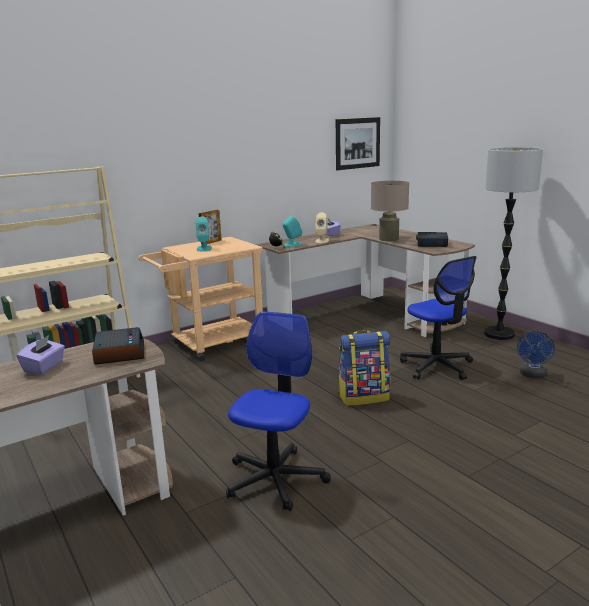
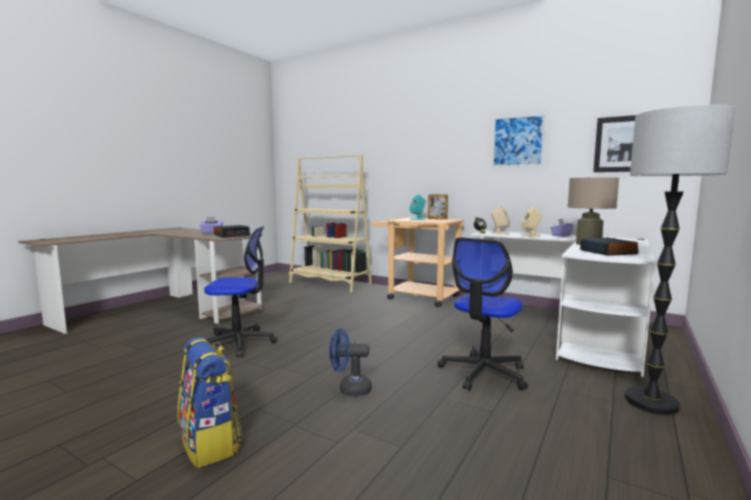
camera: 65 degrees right, 10 degrees down
(275, 140) = (517, 141): none -> picture
(292, 244) = (500, 233): turquoise speaker -> beige speaker
(364, 397) = (379, 350): backpack -> backpack (211, 443)
(368, 314) = (570, 328): brown desk -> white desk
(533, 375) = (537, 436): blue fan -> blue fan (349, 389)

